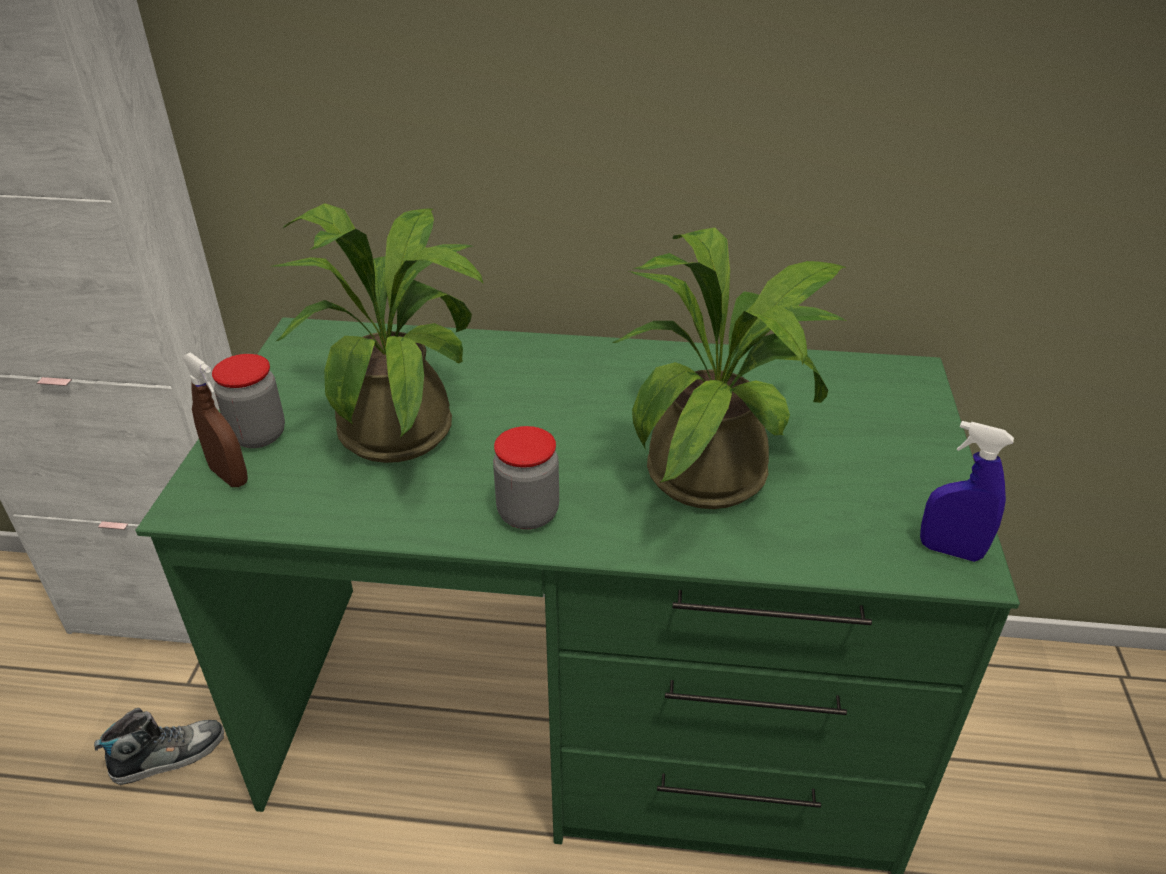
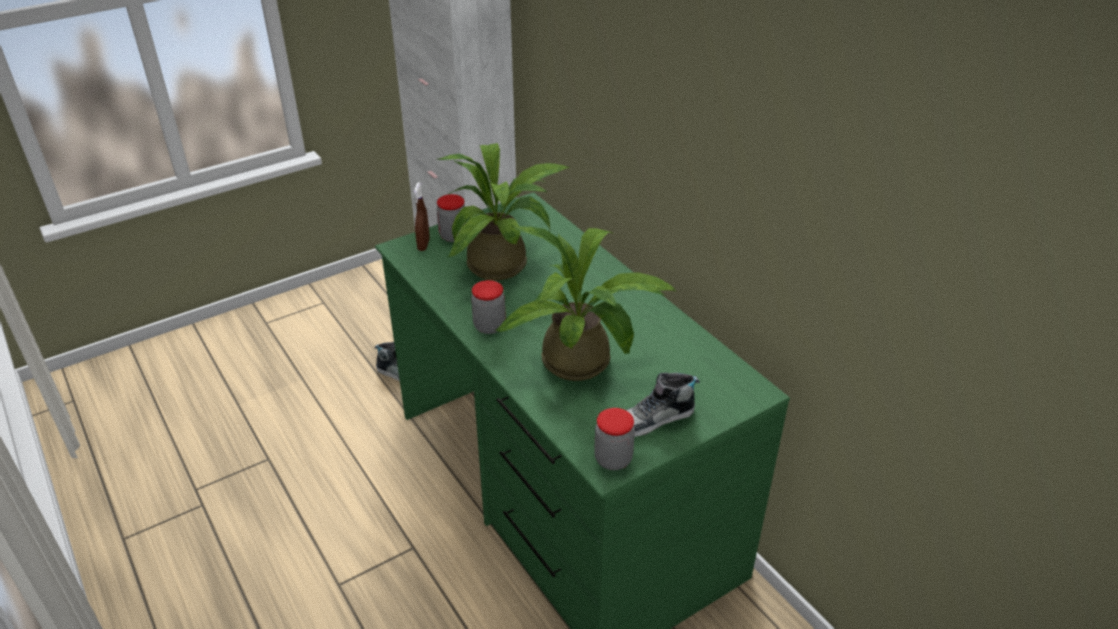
camera: 50 degrees right, 0 degrees up
(897, 473) = (654, 420): none -> shoe
(950, 551) = (613, 459): blue spray bottle -> jar

